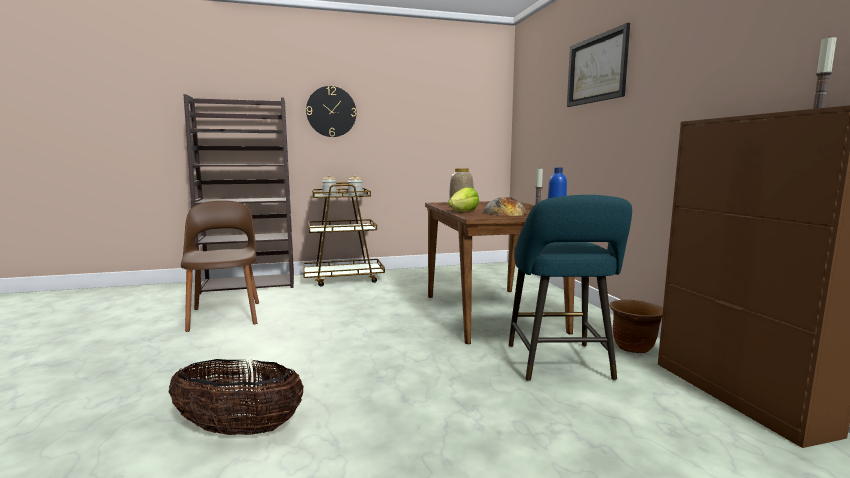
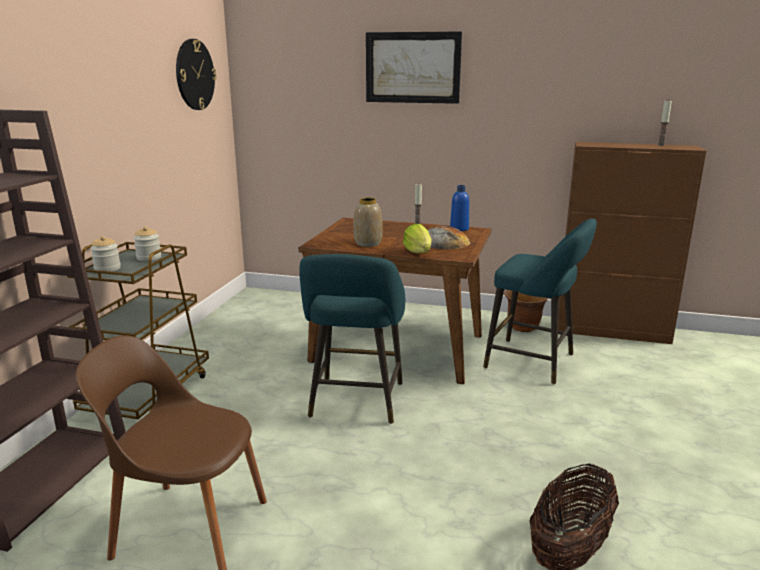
camera: 60 degrees left, 10 degrees up
(331, 111) = (58, 119): wall clock -> wall clock (194, 75)
(389, 319) = (355, 403): none -> turquoise stool

